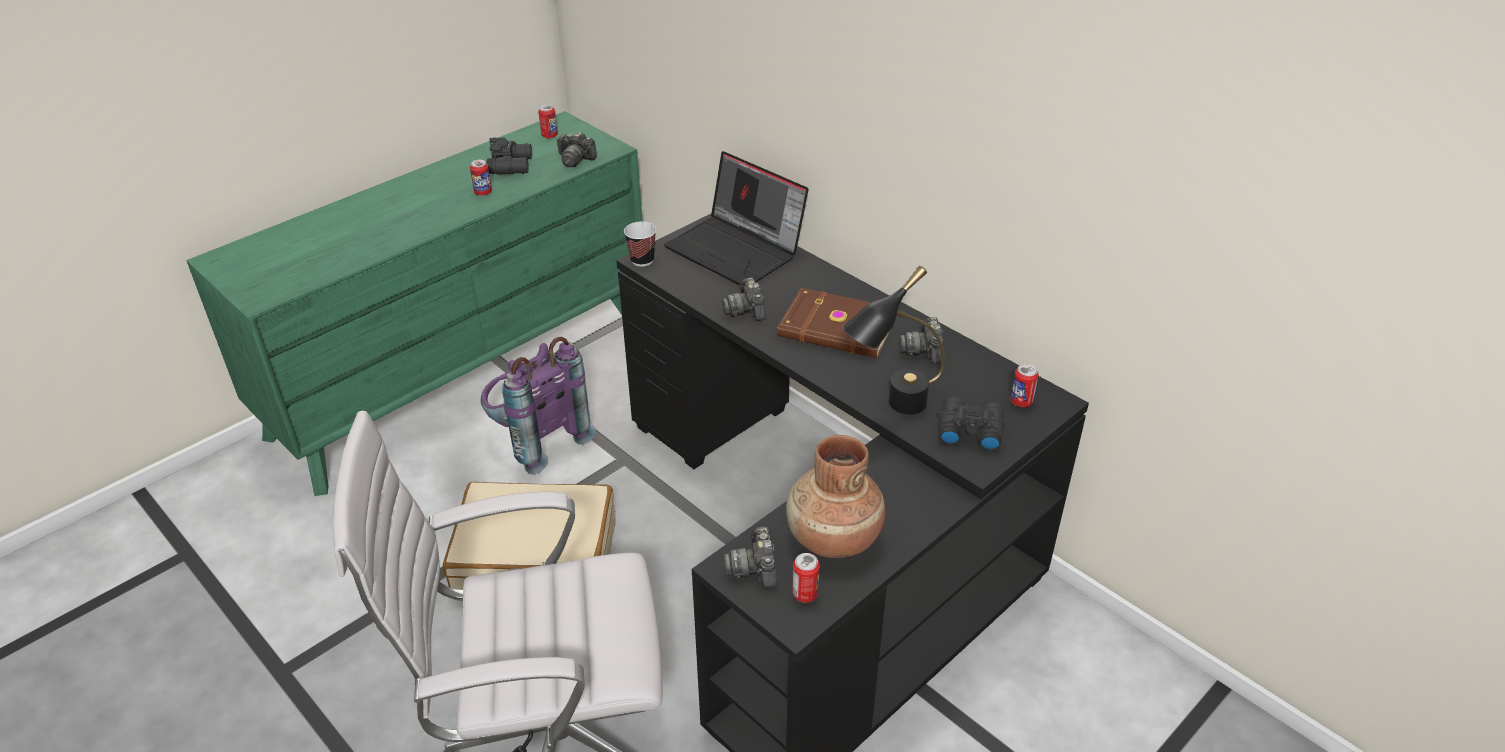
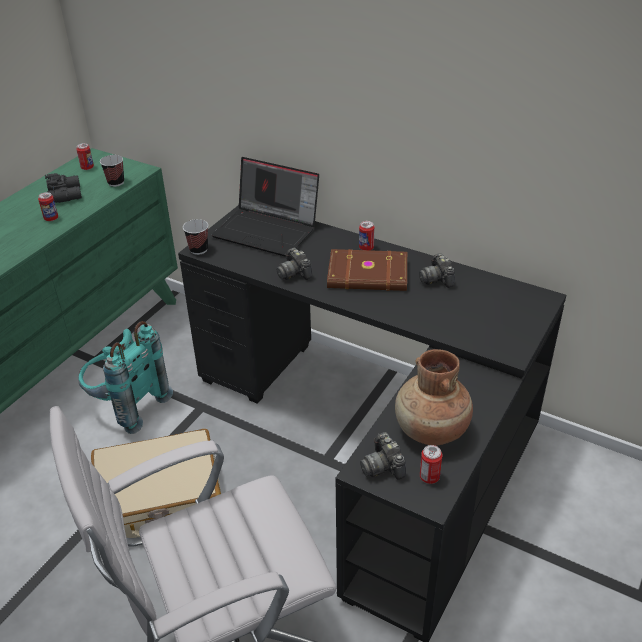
camera: 15 degrees left, 0 degrees up
(536, 440) = (126, 406): purple backpack -> turquoise backpack
(575, 160) = (116, 182): camera -> cup
(892, 408) = (434, 325): black table lamp -> none
(969, 431) = (495, 330): black binoculars -> none
(1021, 402) = (521, 303): can -> can (366, 248)

